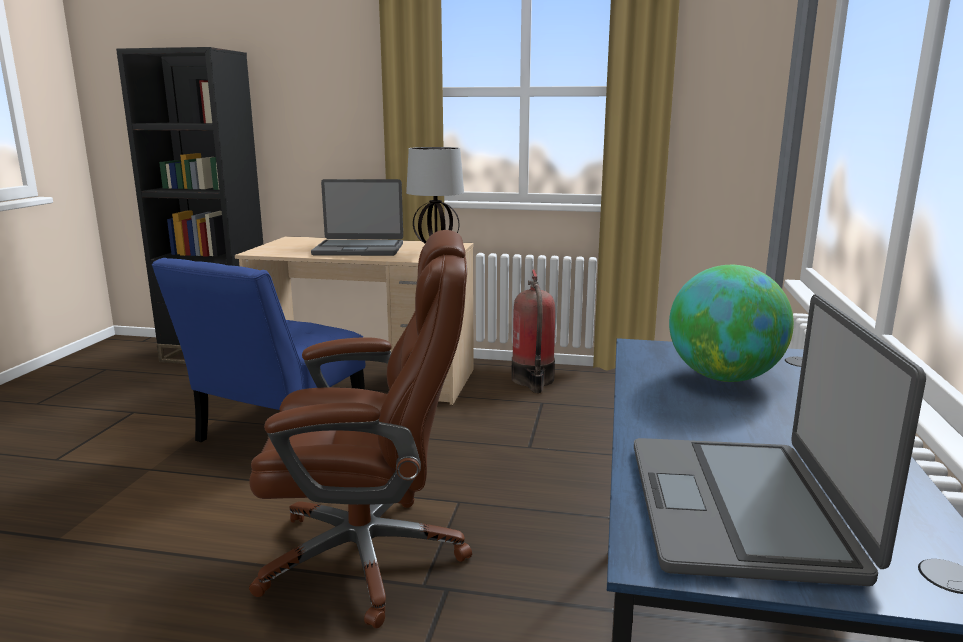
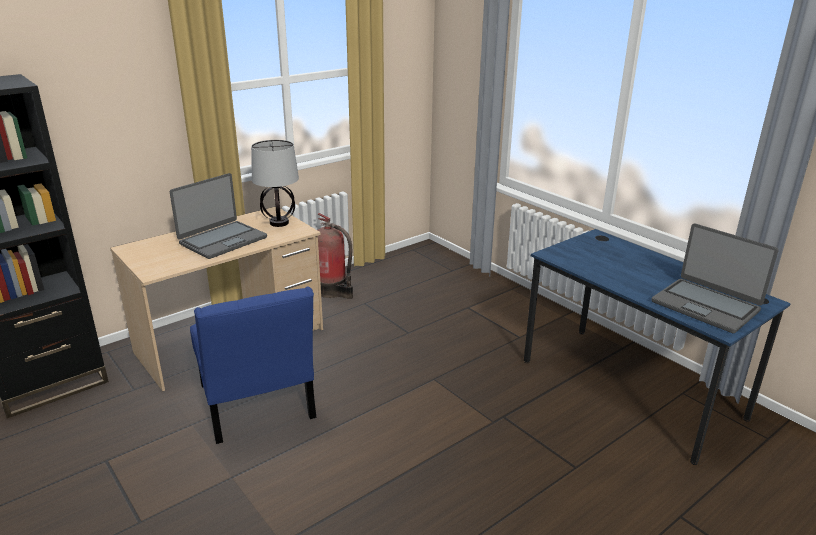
camera: 50 degrees left, 10 degrees up
(369, 556) = (450, 427): brown office chair -> none
(723, 377) = (602, 258): globe -> none

